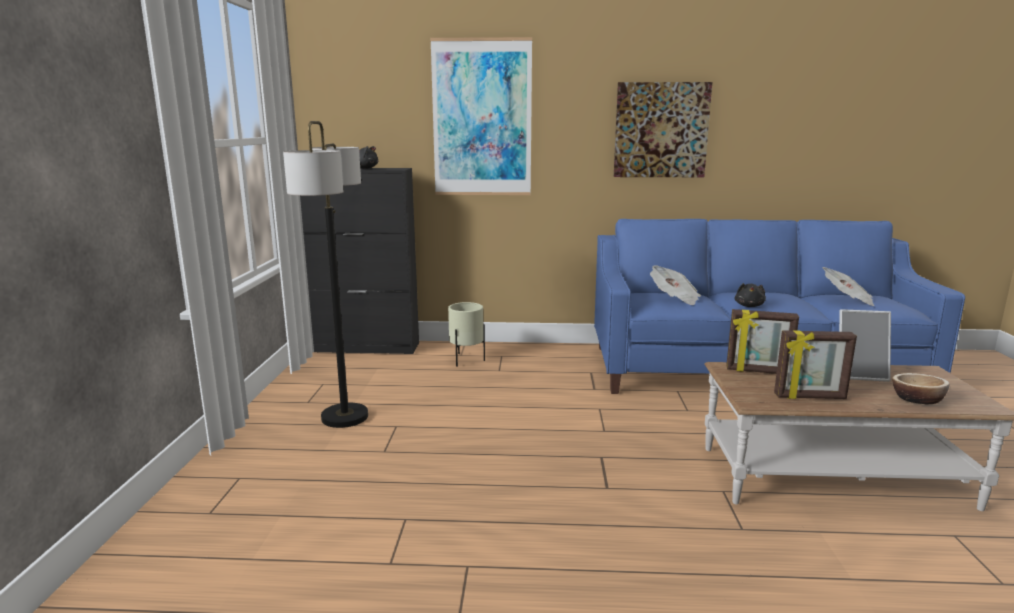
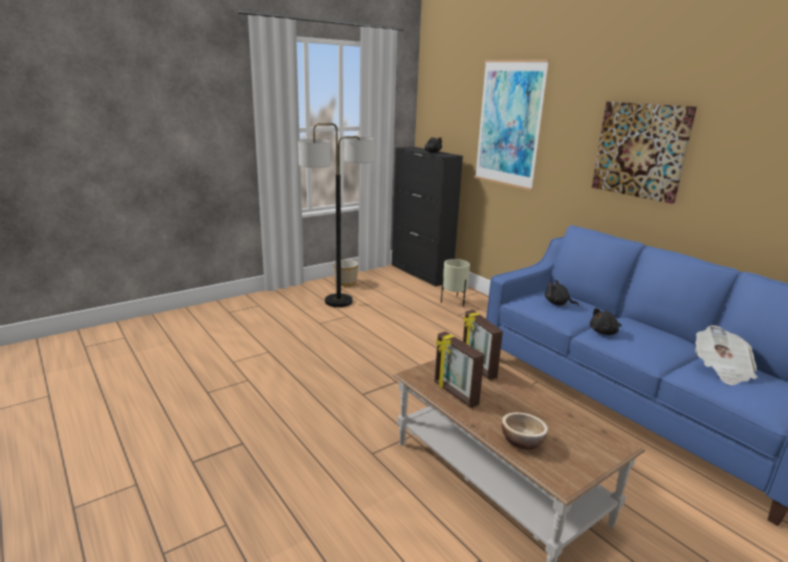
camera: 50 degrees right, 5 degrees up
(298, 393) = (345, 282): none -> planter
(674, 298) = (558, 304): newspaper -> black plush toy
(858, 374) = (542, 408): picture frame -> none

